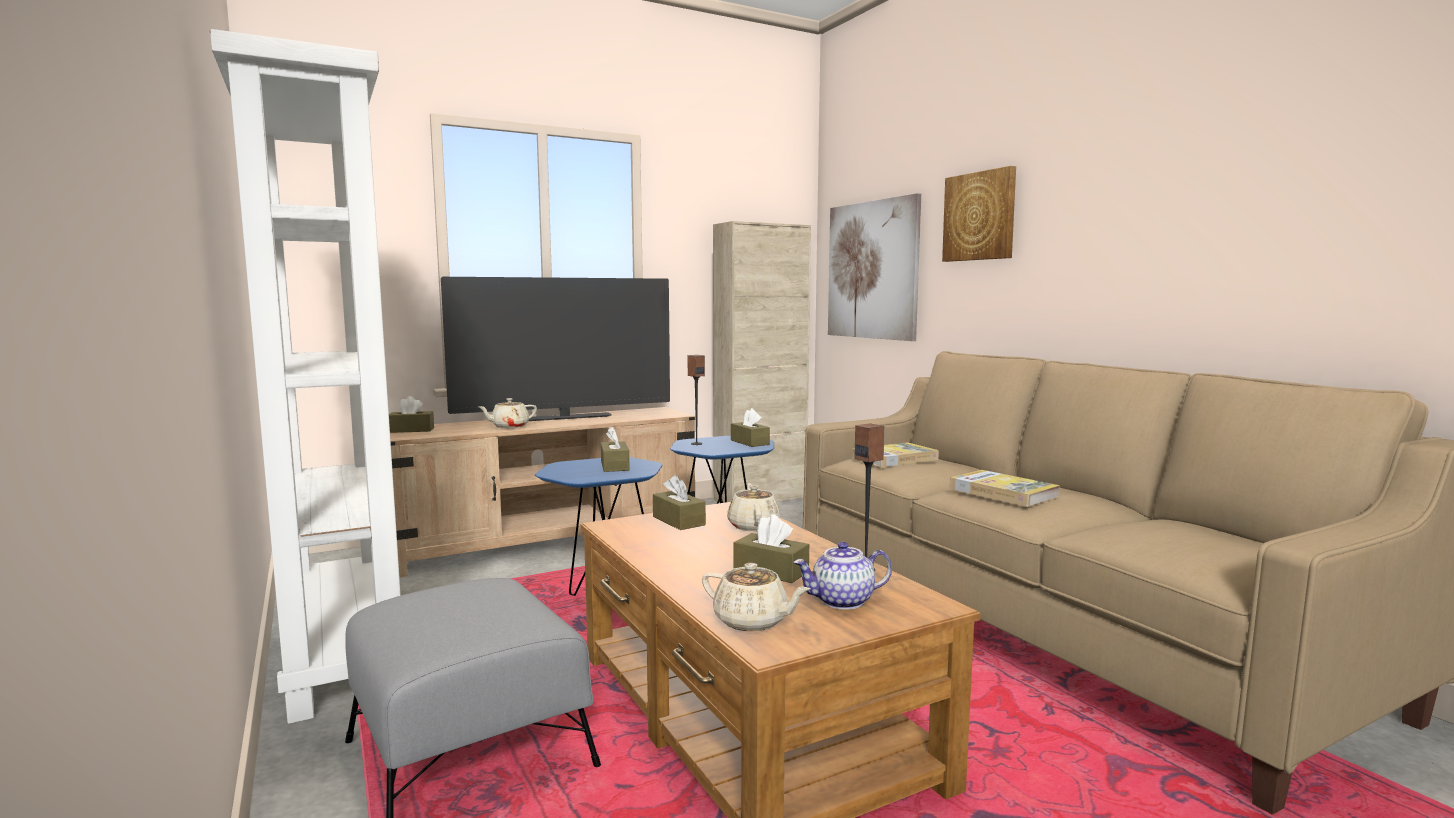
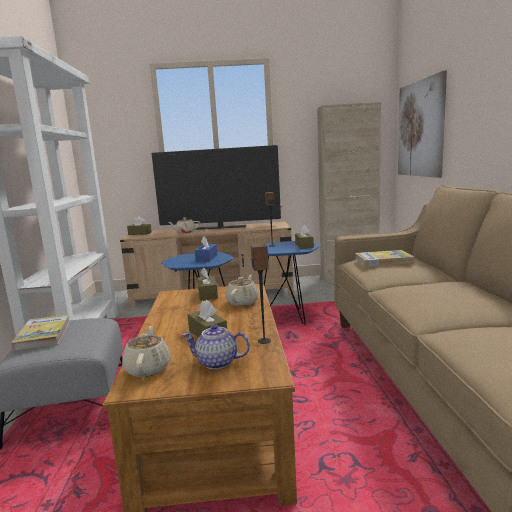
camera: 25 degrees right, 5 degrees up
(614, 466) = (206, 258): brown tissue box -> blue tissue box
(752, 621) = (148, 368): beige teapot -> beige teapot turned 150 degrees counterclockwise
(980, 216) = (479, 82): picture -> none
(1002, 492) = (423, 293): book -> book (43, 335)

